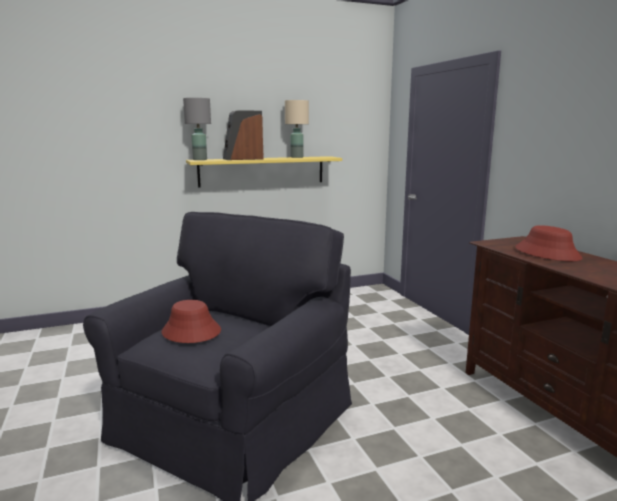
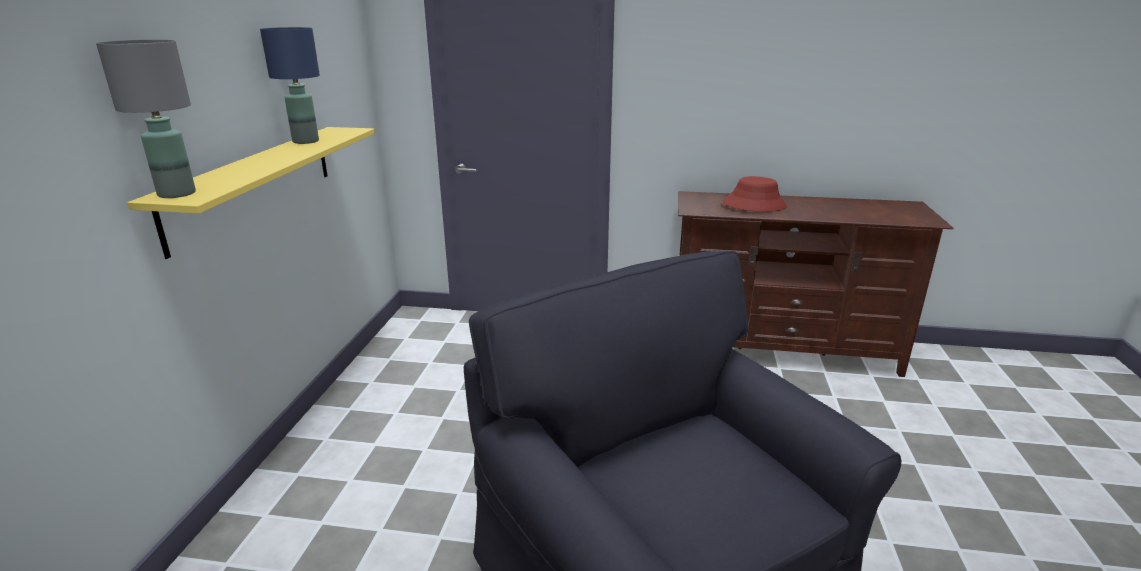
camera: 60 degrees left, 10 degrees up
(191, 331) = (690, 492): red hat -> none
(243, 159) = (248, 168): speaker -> none
(297, 157) = (306, 141): beige table lamp -> blue table lamp

